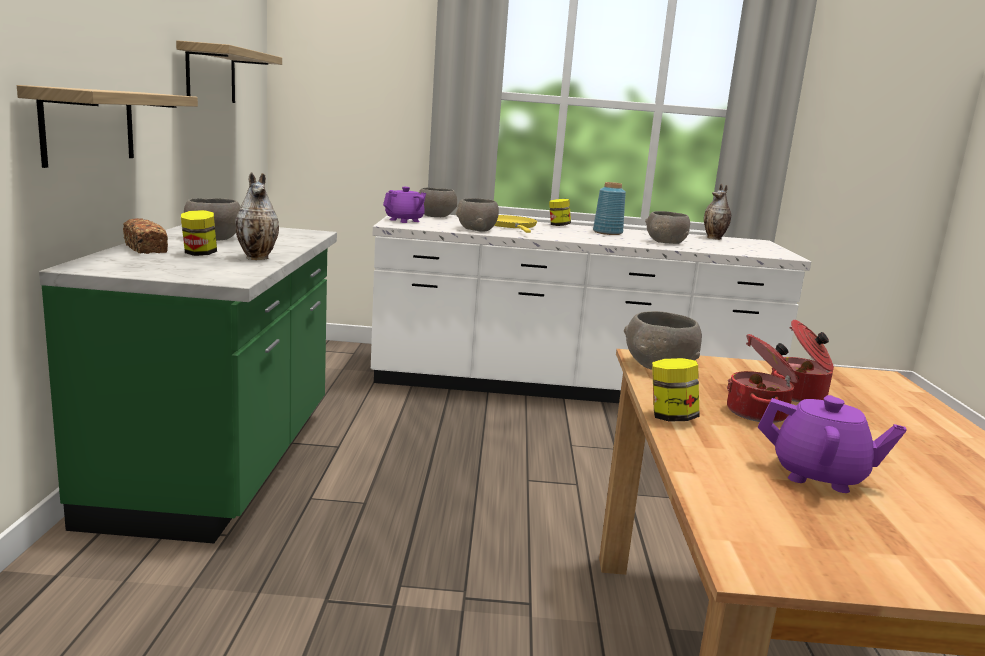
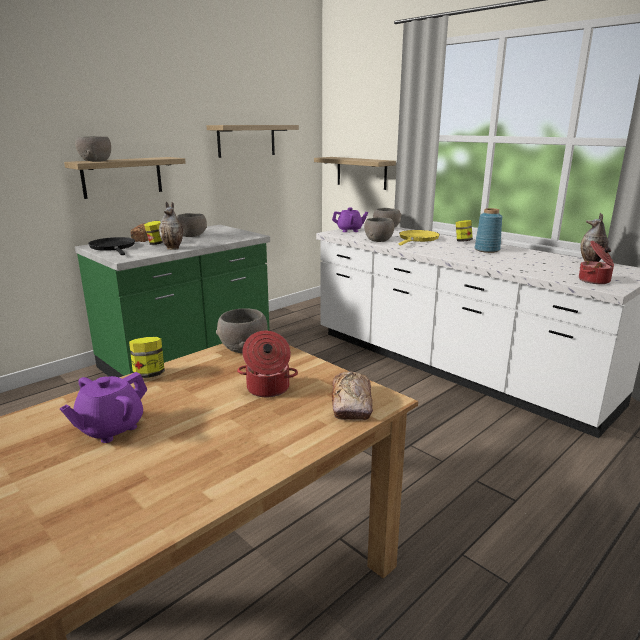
camera: 45 degrees right, 5 degrees up
(140, 265) = (113, 247): none -> black frying pan
(353, 138) = (361, 172): none -> shelf
(665, 242) = (514, 262): grey bowl -> grey bowl (95, 161)
(758, 413) = (203, 389): cooking pot -> cooking pot (595, 281)
(819, 476) = (110, 429): purple teapot -> purple teapot turned 60 degrees clockwise
(876, 386) = (351, 403): none -> bread

